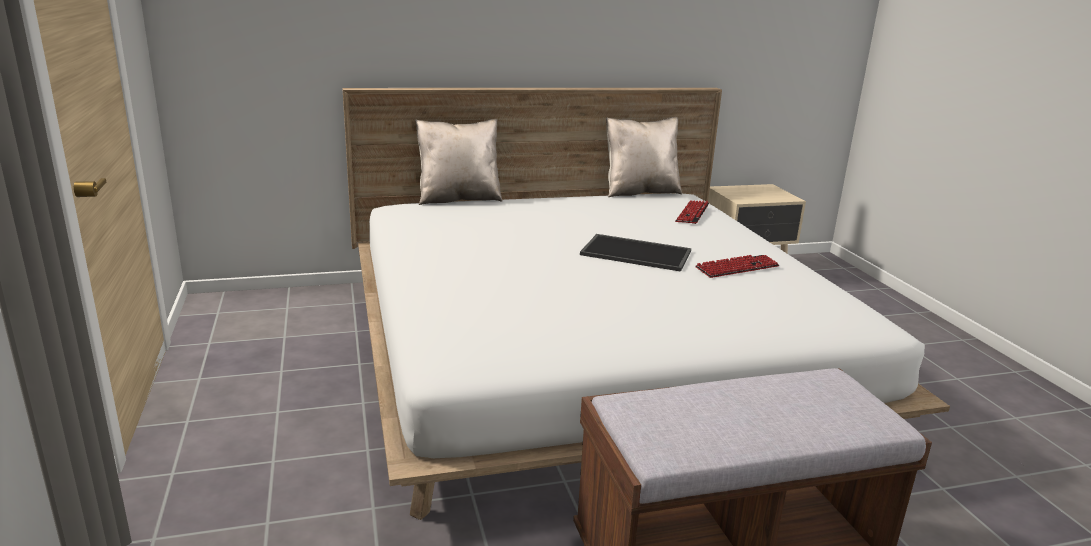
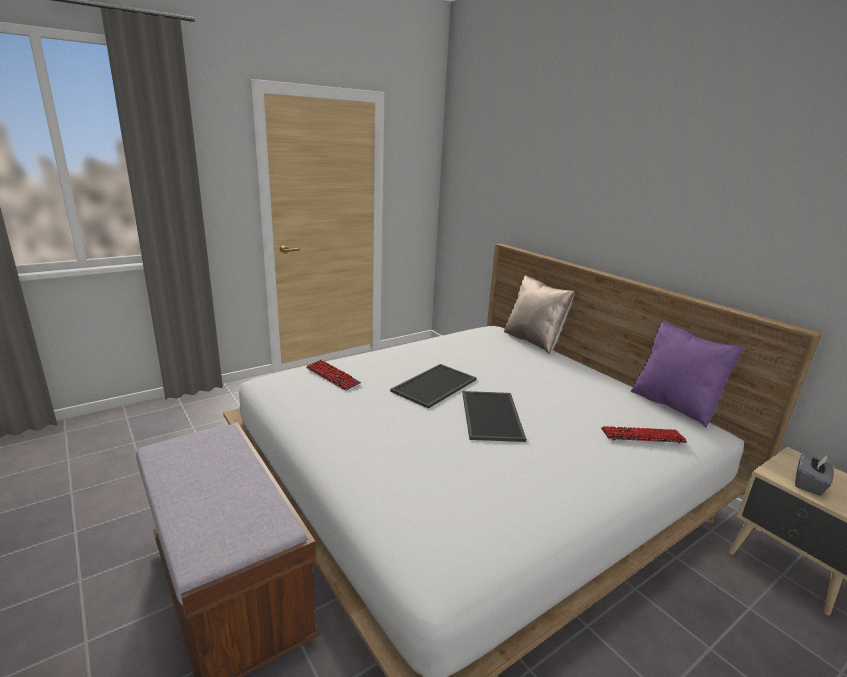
camera: 70 degrees right, 0 degrees up
(553, 263) = (435, 386): none -> tray
(640, 192) = (674, 405): beige pillow -> purple pillow
(737, 268) = (509, 470): keyboard -> keyboard (332, 376)
(755, 196) = (809, 483): none -> grey tissue box

